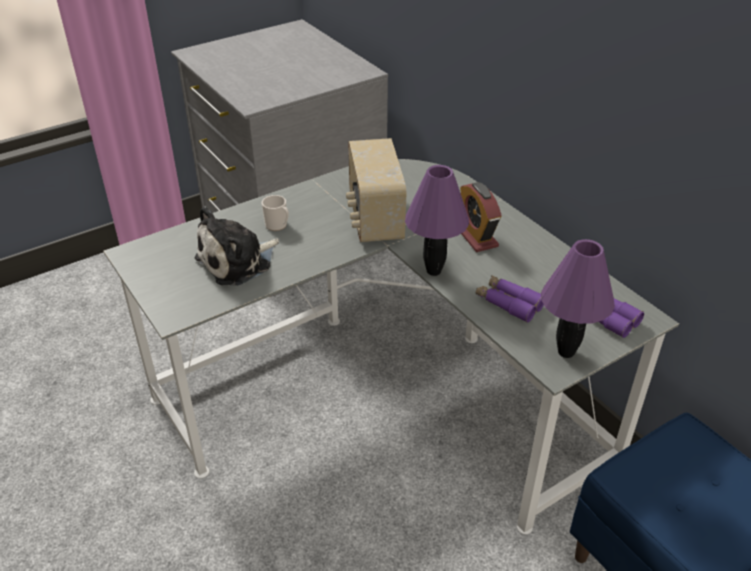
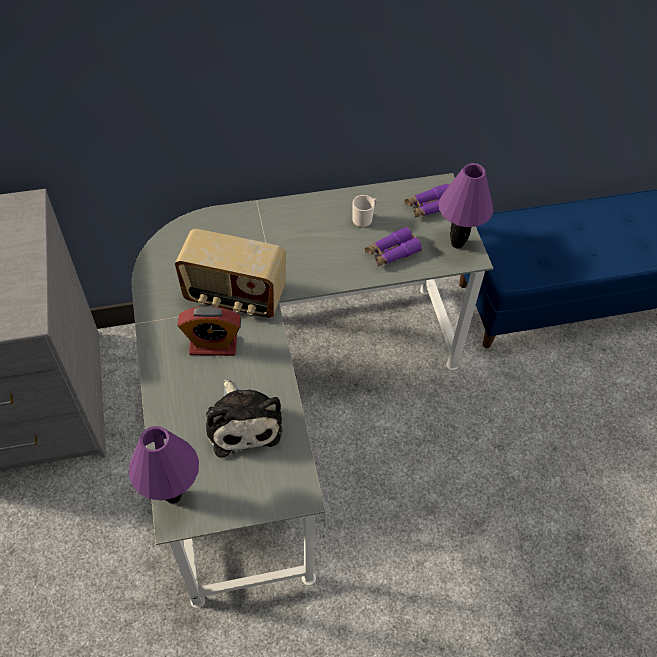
camera: 70 degrees left, 15 degrees up
(278, 225) = (202, 374): mug -> mug (364, 219)
(433, 271) = (330, 283): purple table lamp -> purple table lamp (173, 497)
(476, 237) = (300, 237): alarm clock -> alarm clock (213, 345)

